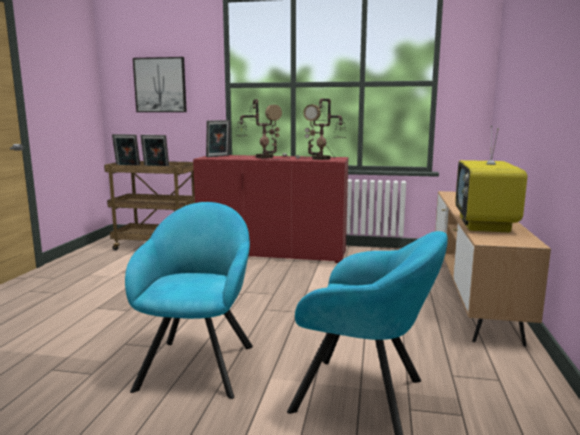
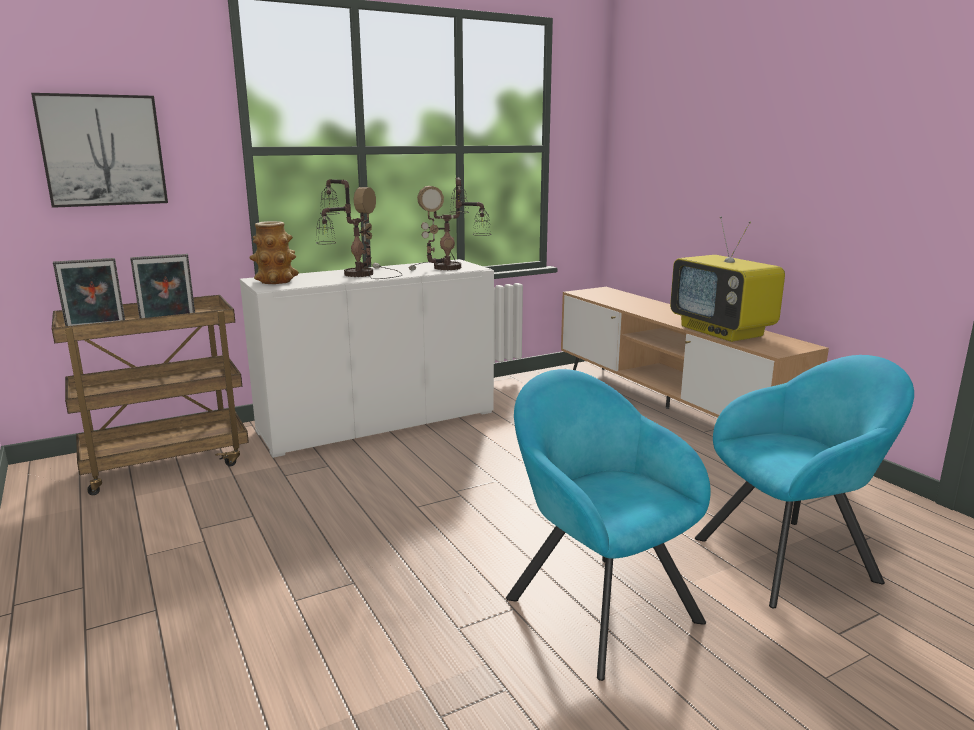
camera: 40 degrees left, 5 degrees up
(218, 156) = (276, 281): picture frame -> vase
(273, 253) = (378, 422): red cabinet -> white cabinet

